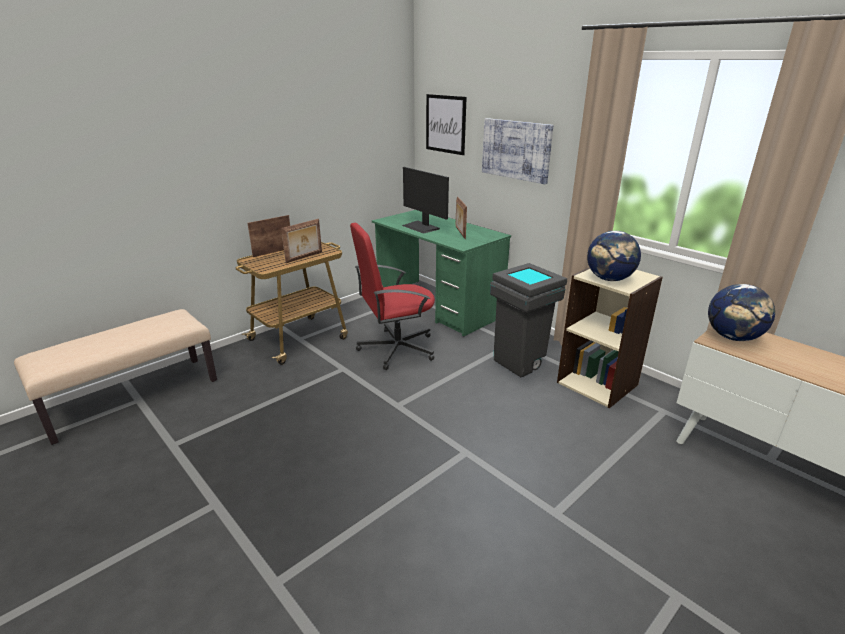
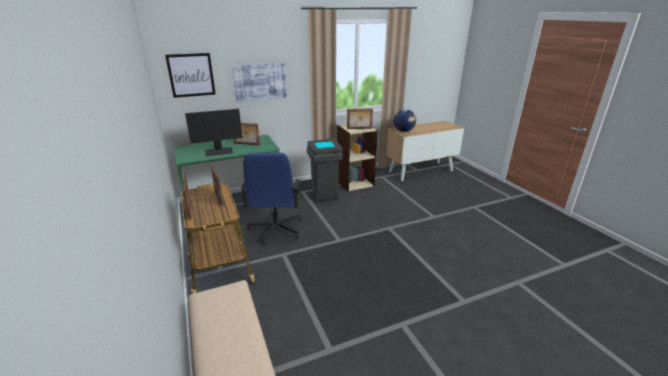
camera: 70 degrees left, 0 degrees up
(396, 349) = (276, 229): red office chair -> blue office chair
(609, 279) = (359, 129): globe -> picture frame

